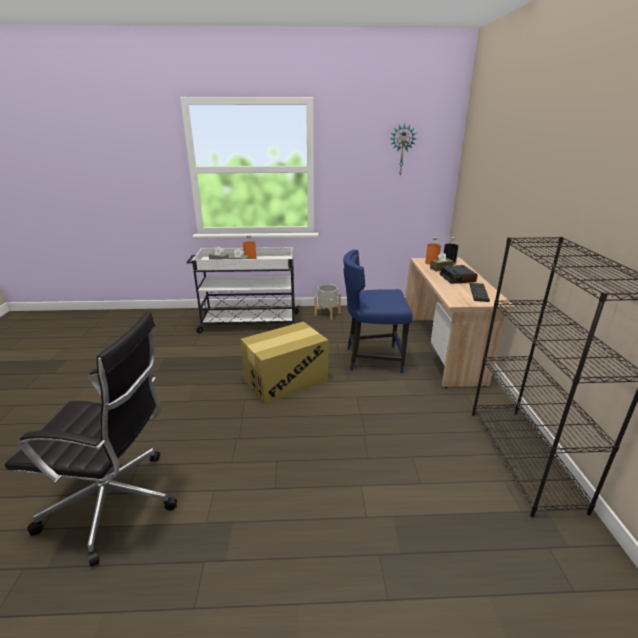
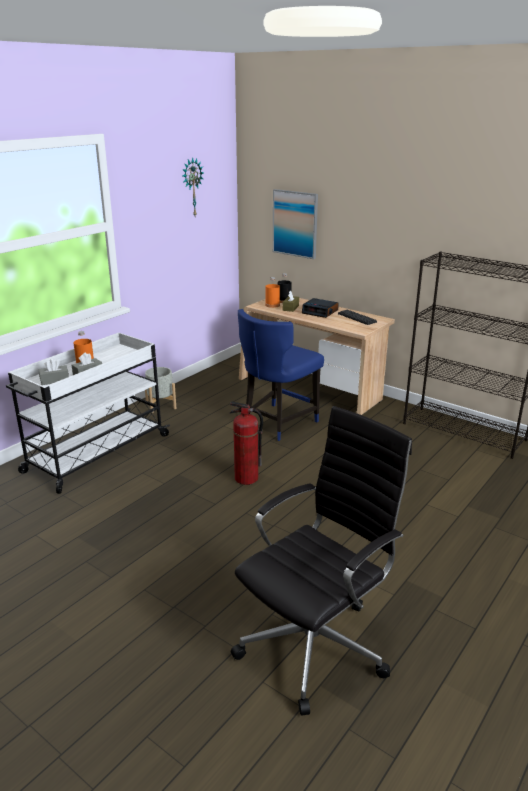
camera: 50 degrees left, 0 degrees up
(285, 380) = (246, 478): cardboard box -> fire extinguisher
(480, 193) = (295, 223): none -> picture

